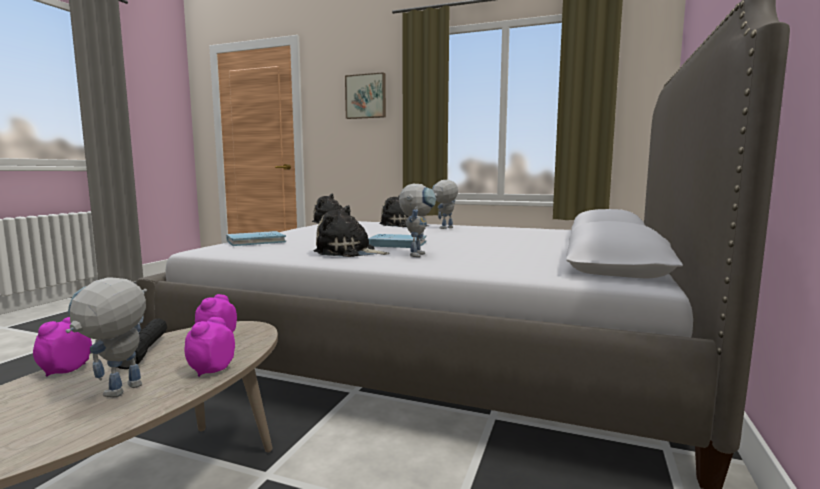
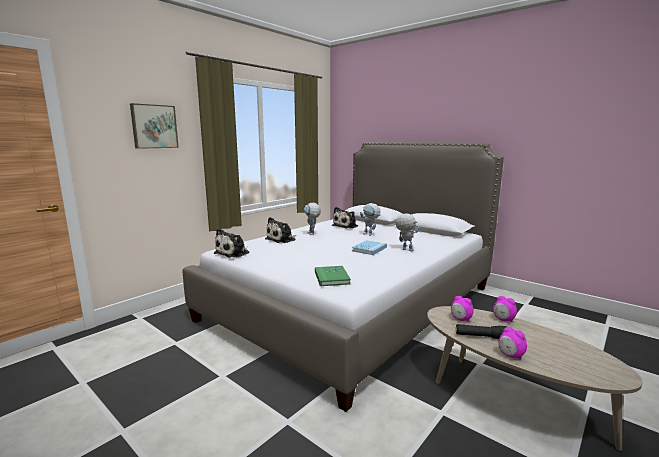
camera: 70 degrees left, 5 degrees up
(117, 395) = (535, 338): toy robot -> toy robot (370, 235)
(256, 241) = (331, 278): blue book -> green book
(348, 252) = (392, 260): plush toy -> plush toy (346, 226)

